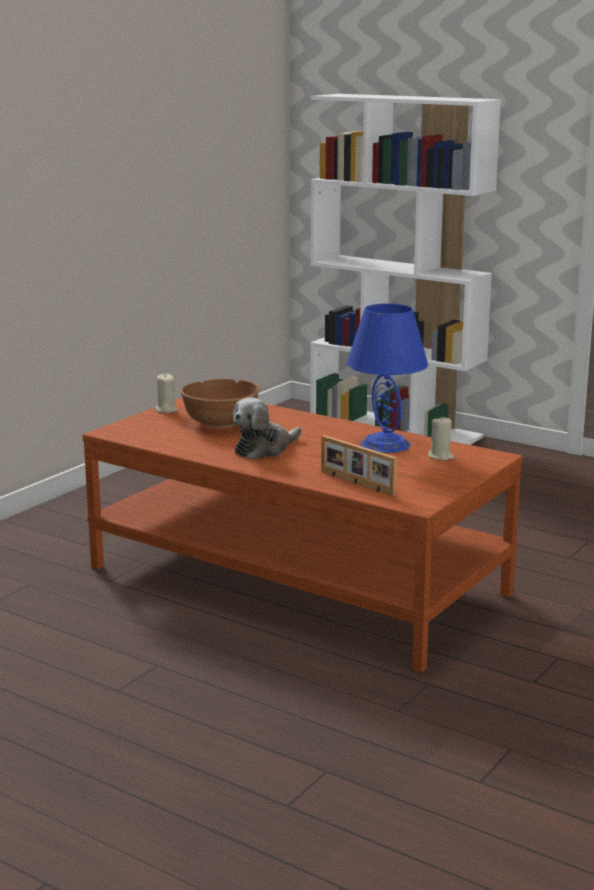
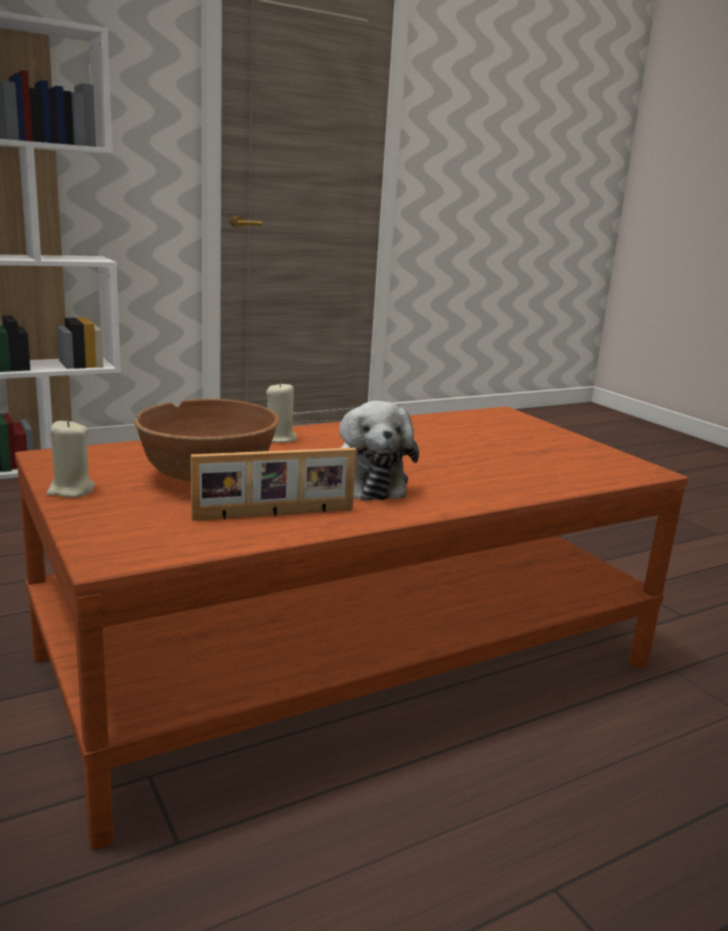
camera: 65 degrees left, 0 degrees up
(356, 483) = (552, 475): picture frame -> picture frame (274, 515)
(386, 444) = (419, 433): blue table lamp -> none
(440, 456) = (485, 426): beige candle -> beige candle (279, 438)

